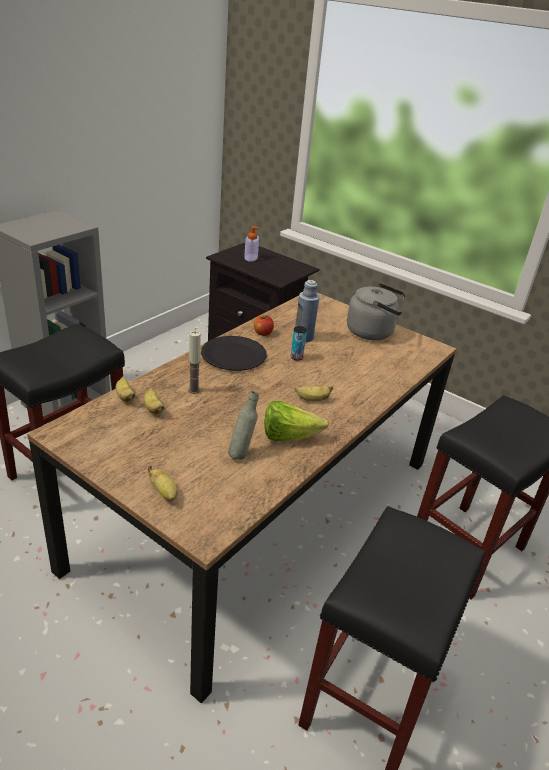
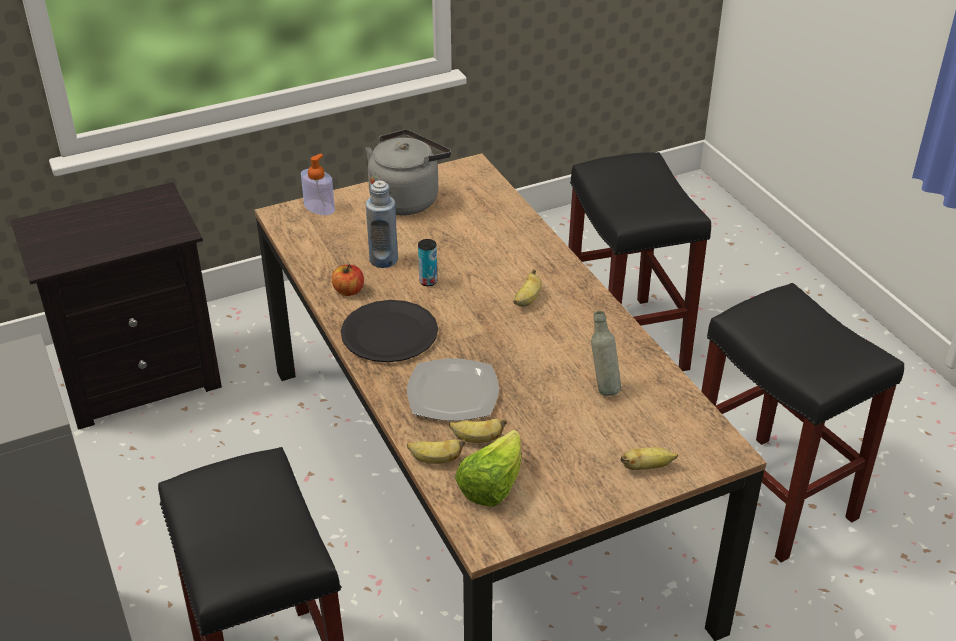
camera: 60 degrees left, 5 degrees up
(193, 390) = (453, 392): candle -> plate
(251, 257) = (78, 234): soap dispenser -> soap dispenser (319, 207)
(288, 436) = (589, 341): lettuce -> lettuce (492, 486)

